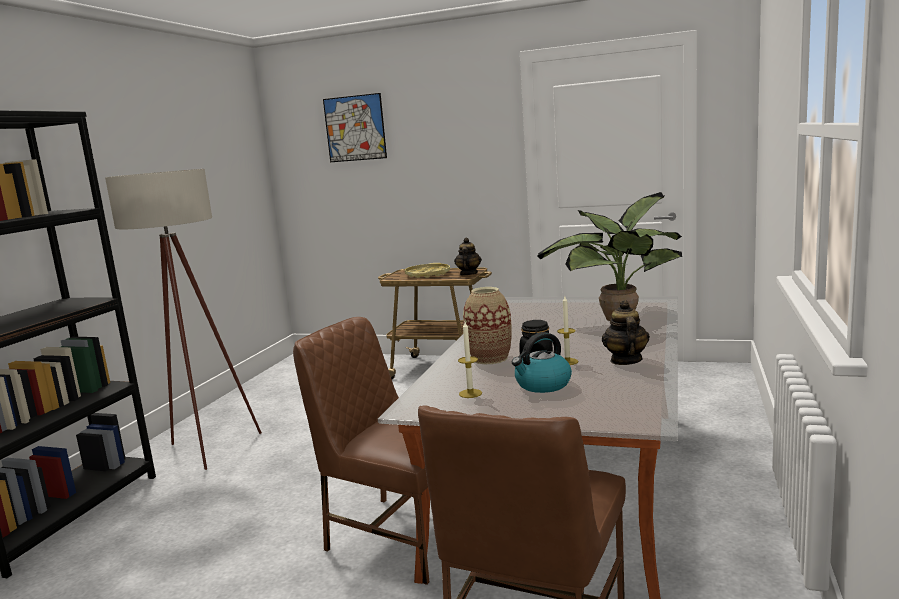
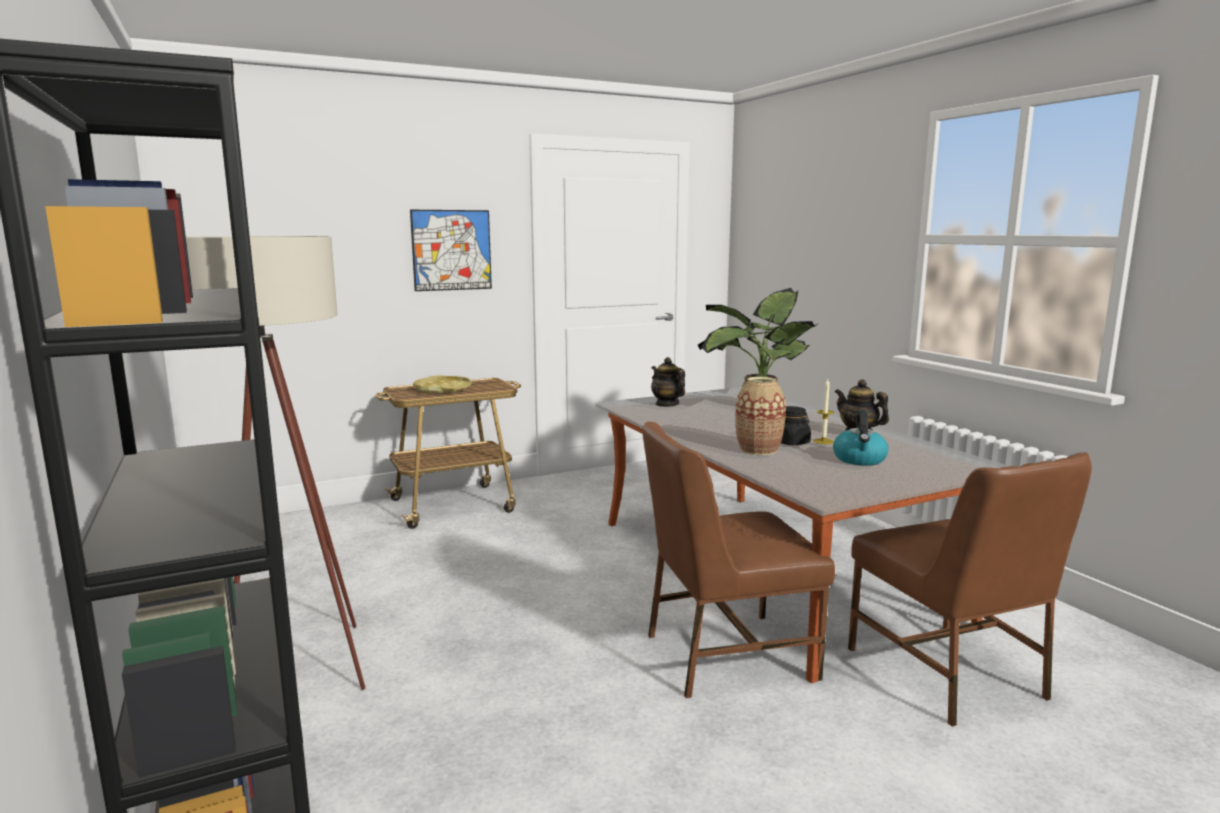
camera: 45 degrees left, 0 degrees up
(355, 128) = (310, 198): picture -> picture (451, 250)
(468, 274) = (496, 384): teapot -> teapot (667, 404)
(470, 393) = (831, 476): candle -> none

